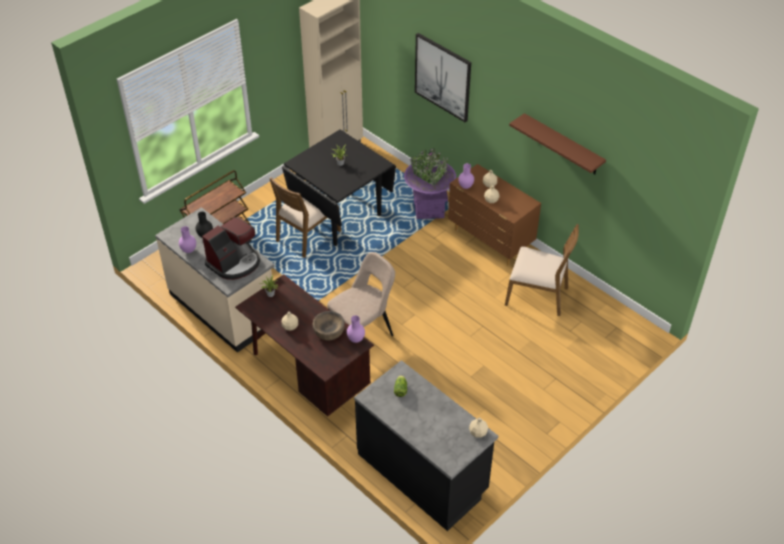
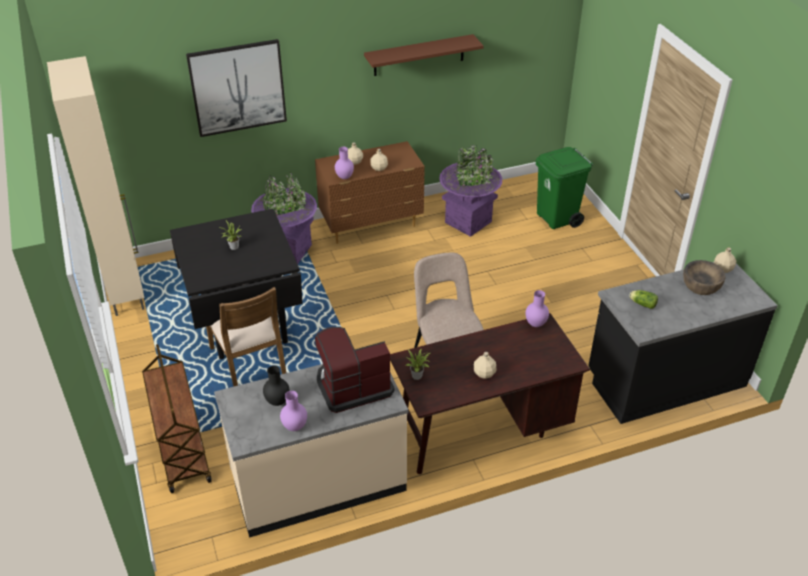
camera: 65 degrees left, 5 degrees down
(234, 263) = (352, 386): coffee machine -> coffee machine turned 90 degrees counterclockwise
(329, 331) = (510, 342): brown bowl -> brown bowl (701, 285)
(537, 295) = (468, 222): brown chair -> purple planter
(585, 351) = (557, 219): none -> green trash can

